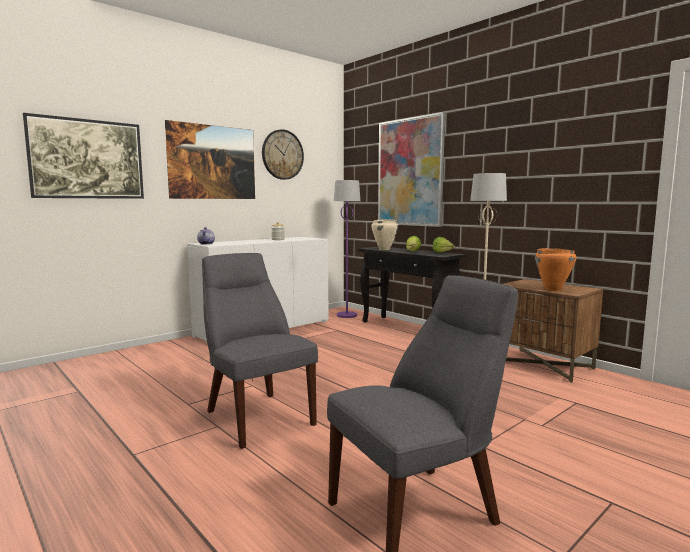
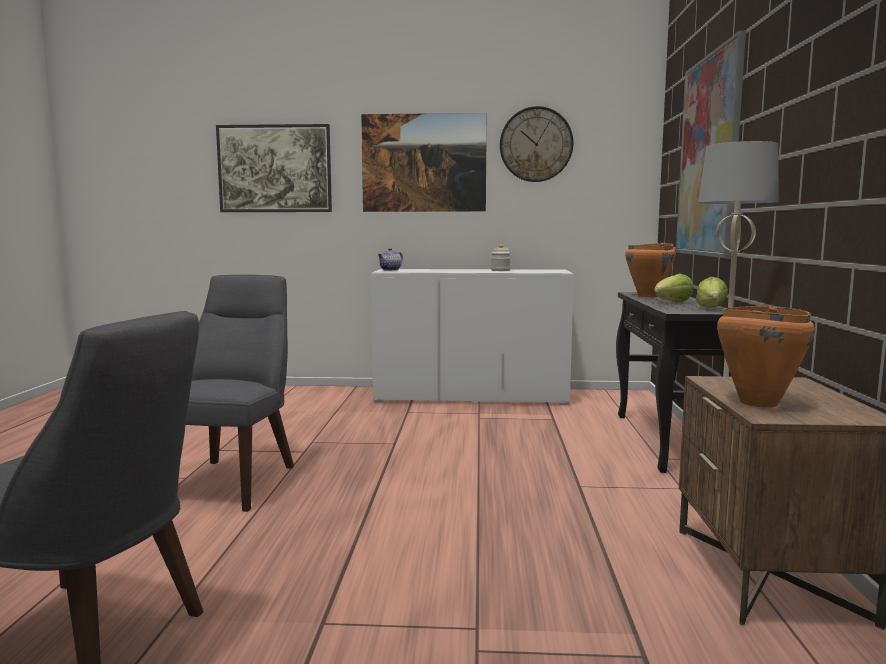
camera: 45 degrees right, 0 degrees up
(347, 315) = (618, 403): purple floor lamp -> none
(384, 249) = (648, 296): beige cooking pot -> orange cooking pot

